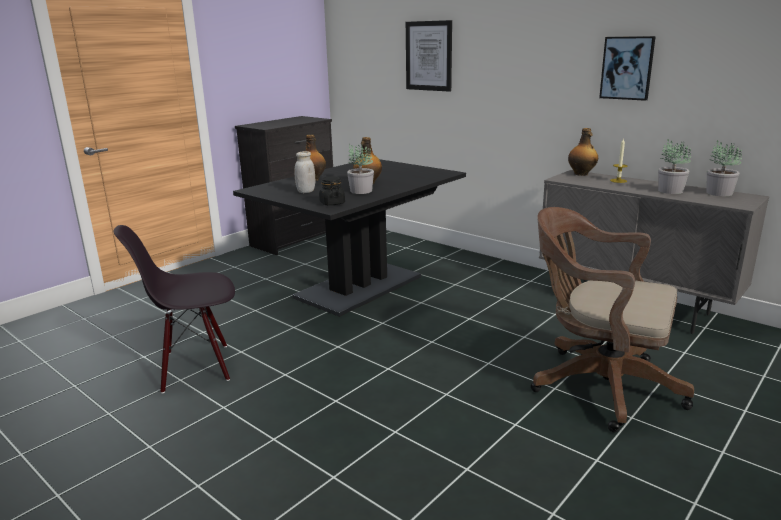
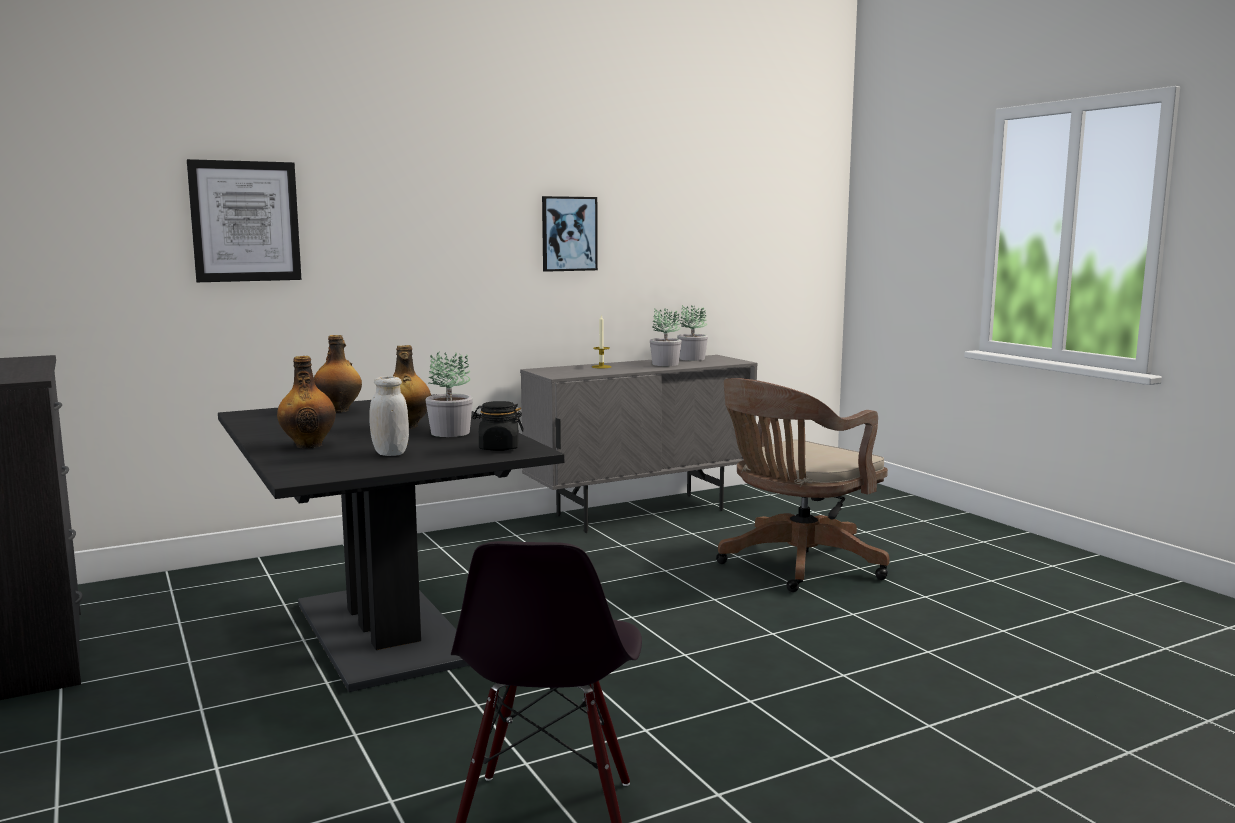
camera: 70 degrees left, 10 degrees down
(581, 174) = (550, 369): bottle -> bottle (338, 410)

